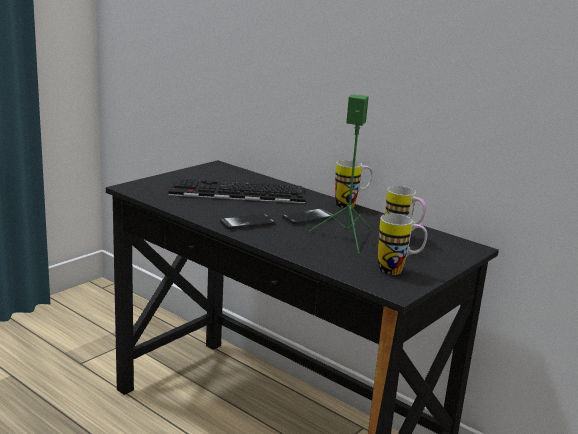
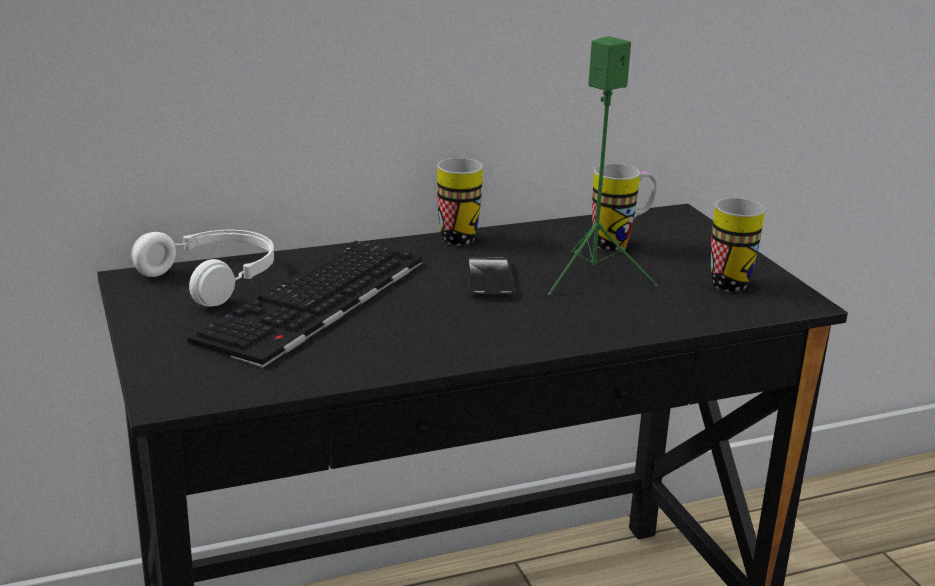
camera: 60 degrees left, 5 degrees up
(236, 175) = (215, 278): none -> white headphones
(247, 223) = (477, 332): phone -> none

